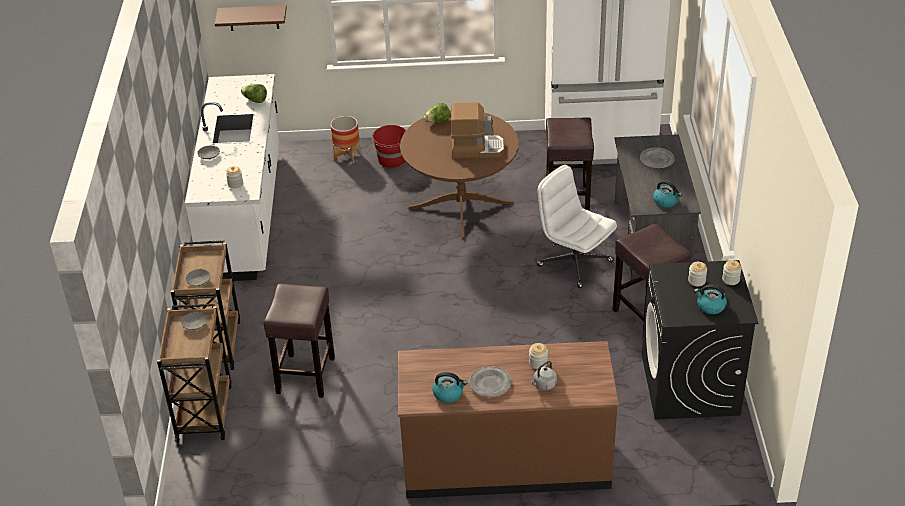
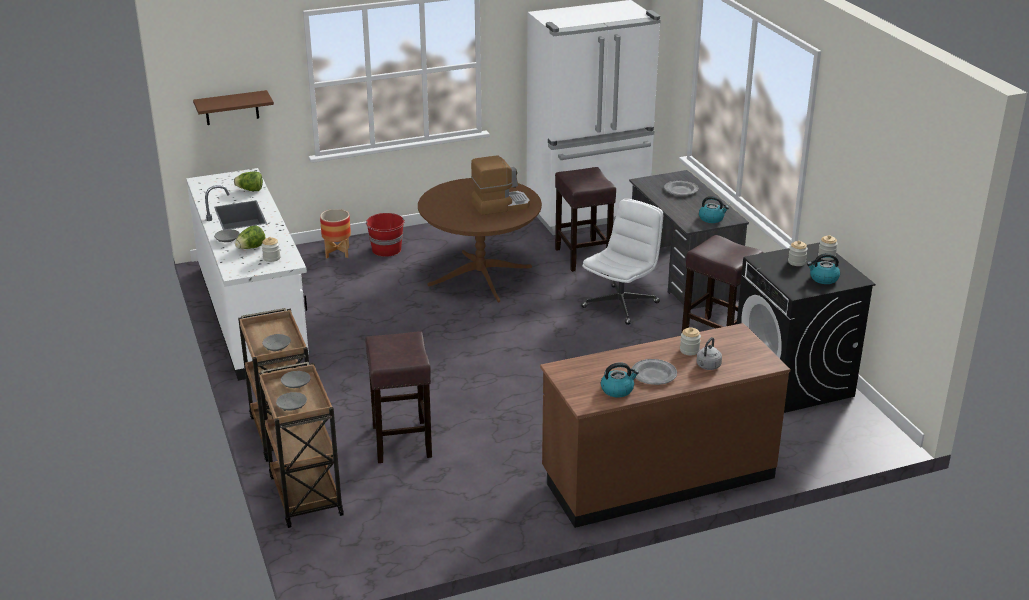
camera: 20 degrees left, 10 degrees down
(180, 347) = (292, 406): none -> grey bowl
(438, 121) = (446, 189): lettuce -> lettuce (251, 248)
(574, 263) = (621, 304): white office chair -> white office chair turned 105 degrees clockwise

